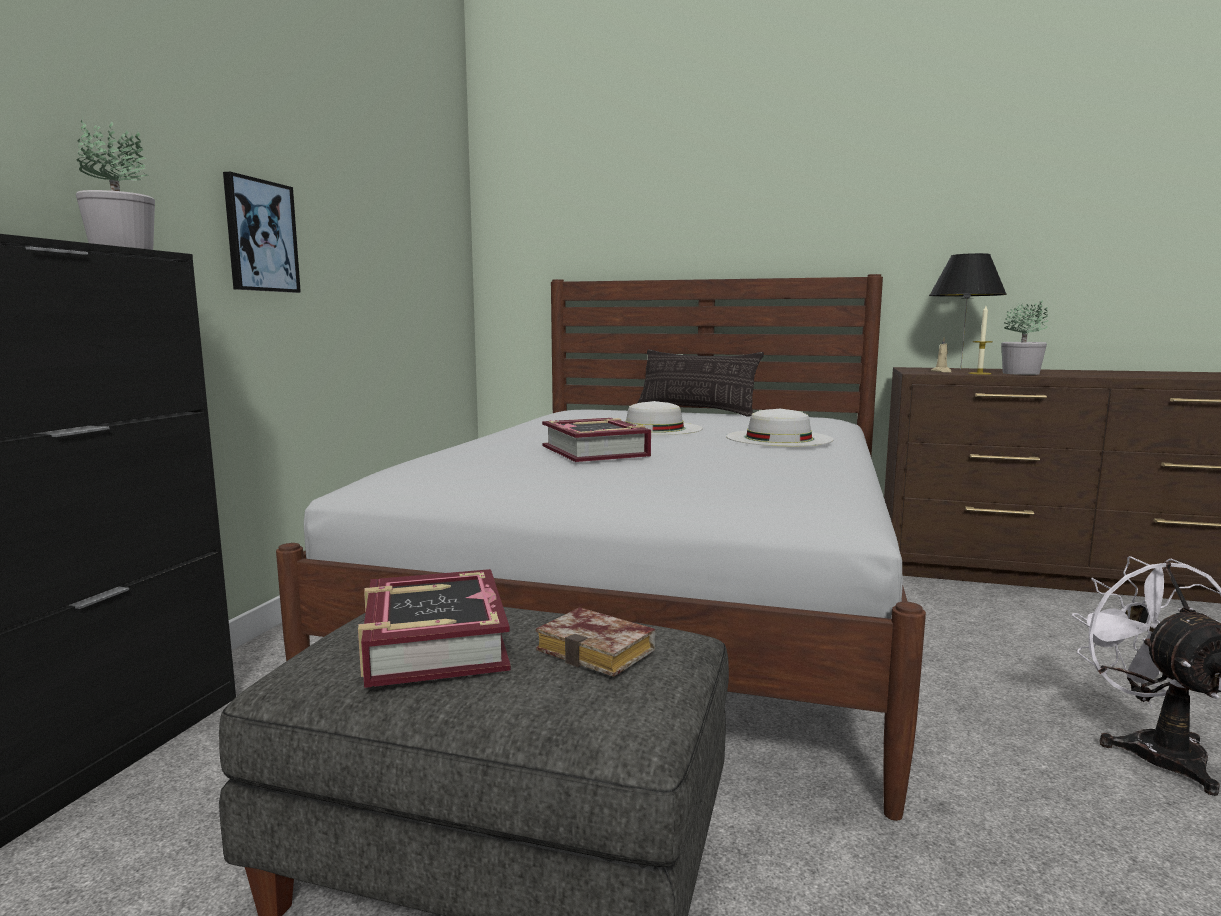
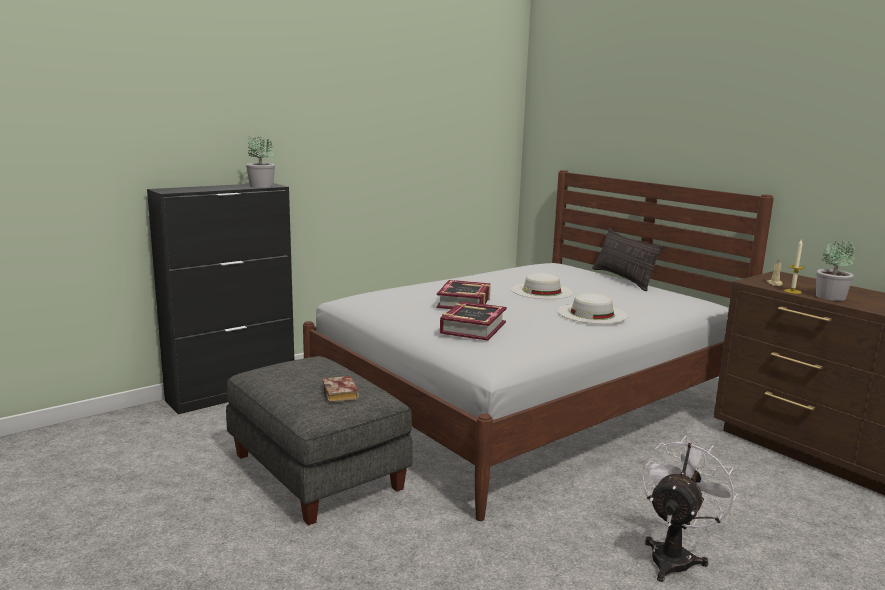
camera: 35 degrees right, 5 degrees up
(260, 236) = (347, 161): picture -> none
(433, 643) = (298, 374): book -> book (472, 328)
(961, 369) = (813, 283): black table lamp -> none

